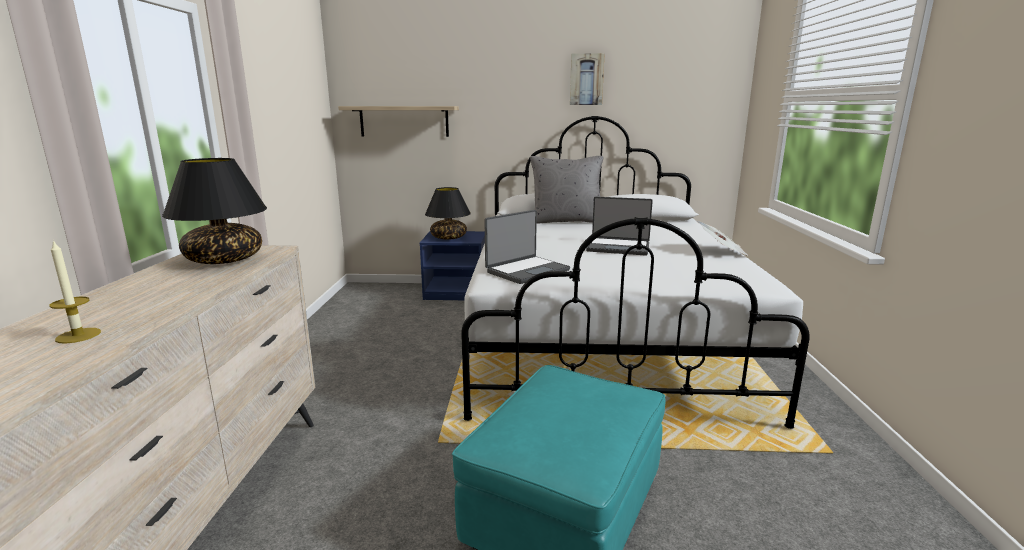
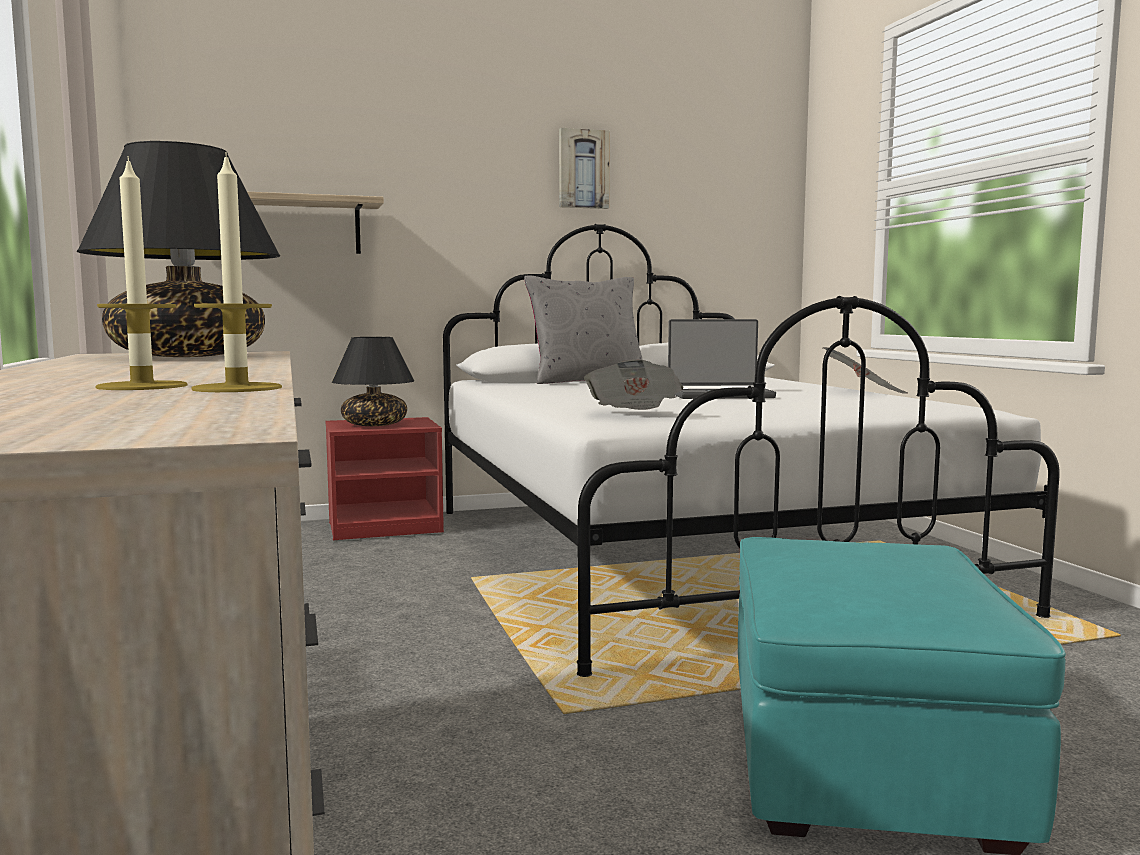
camera: 20 degrees left, 10 degrees down
(99, 346) = (237, 388): none -> candle
(456, 292) = (385, 526): blue nightstand -> red nightstand
(526, 271) = (634, 414): laptop -> newspaper

